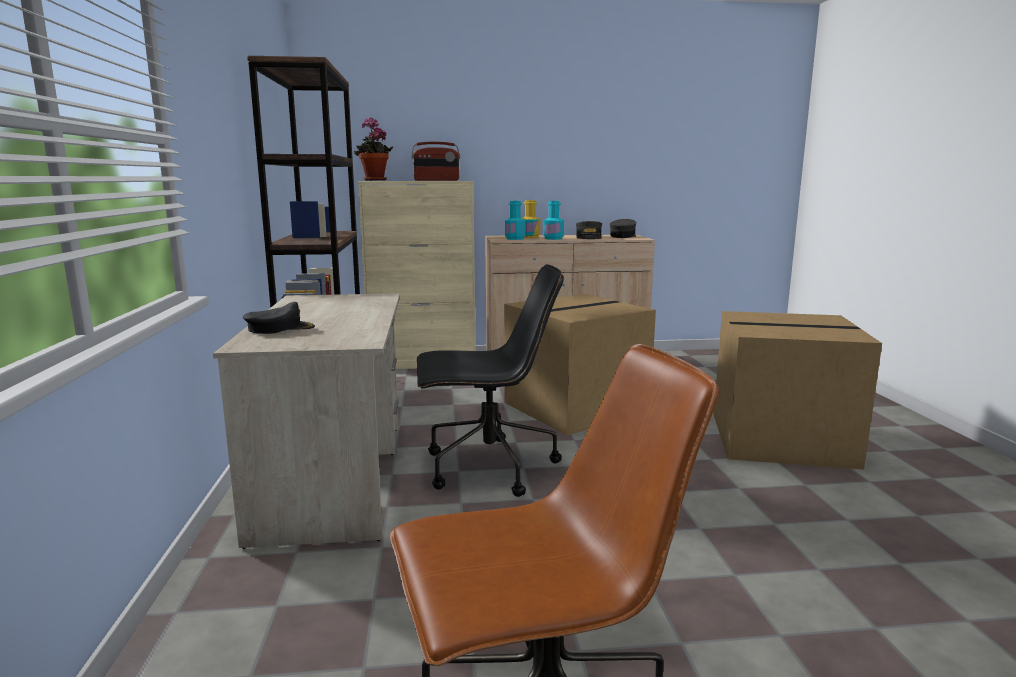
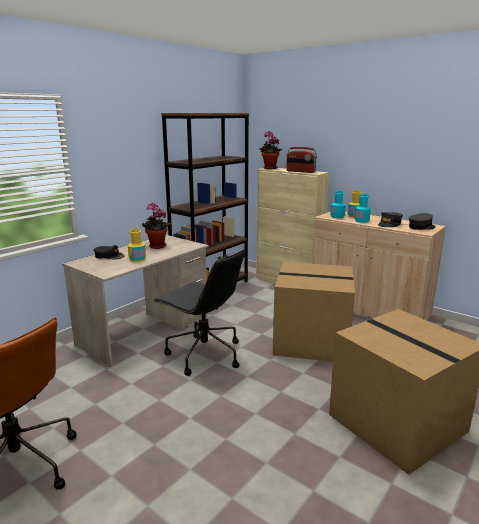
camera: 45 degrees right, 5 degrees up
(326, 307) = (156, 247): none -> potted plant
(349, 322) = (137, 259): none -> yellow bottle

